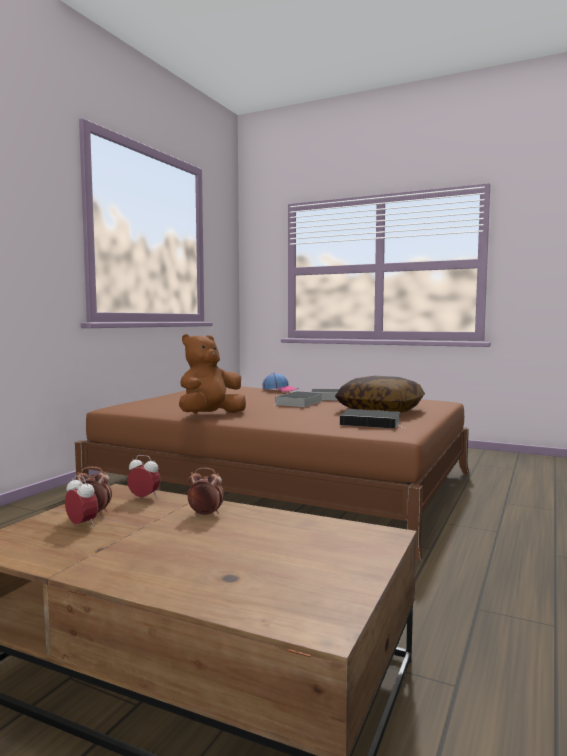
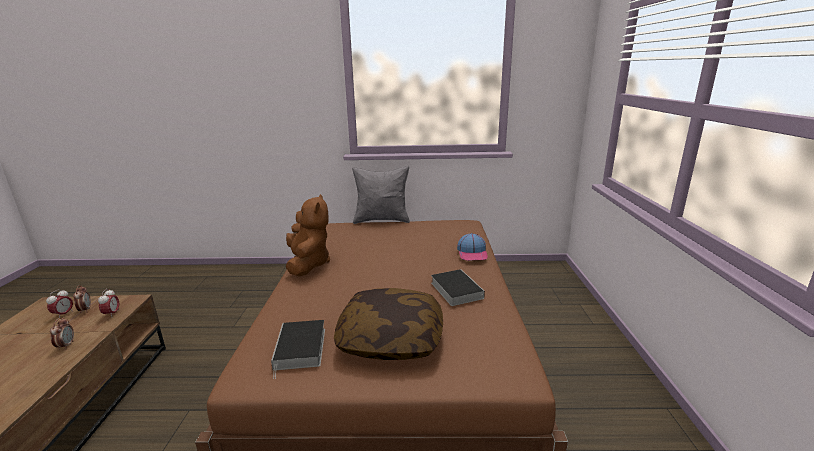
camera: 65 degrees right, 15 degrees up
(145, 397) = (382, 220): none -> grey pillow
(210, 416) = (308, 264): brown plush toy -> brown plush toy turned 60 degrees clockwise
(299, 403) = (390, 283): book -> none

